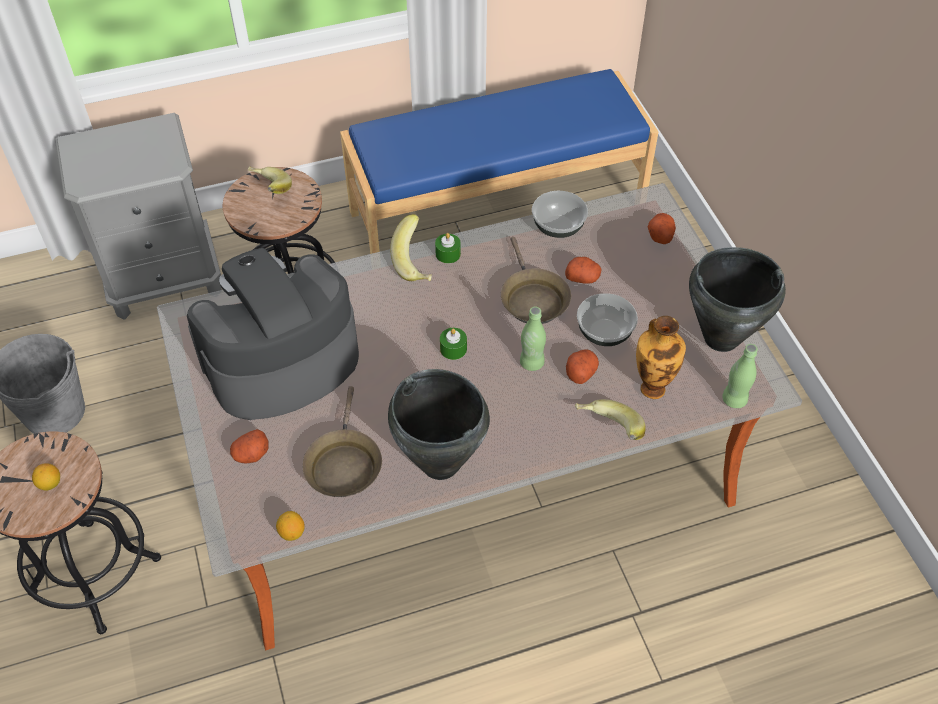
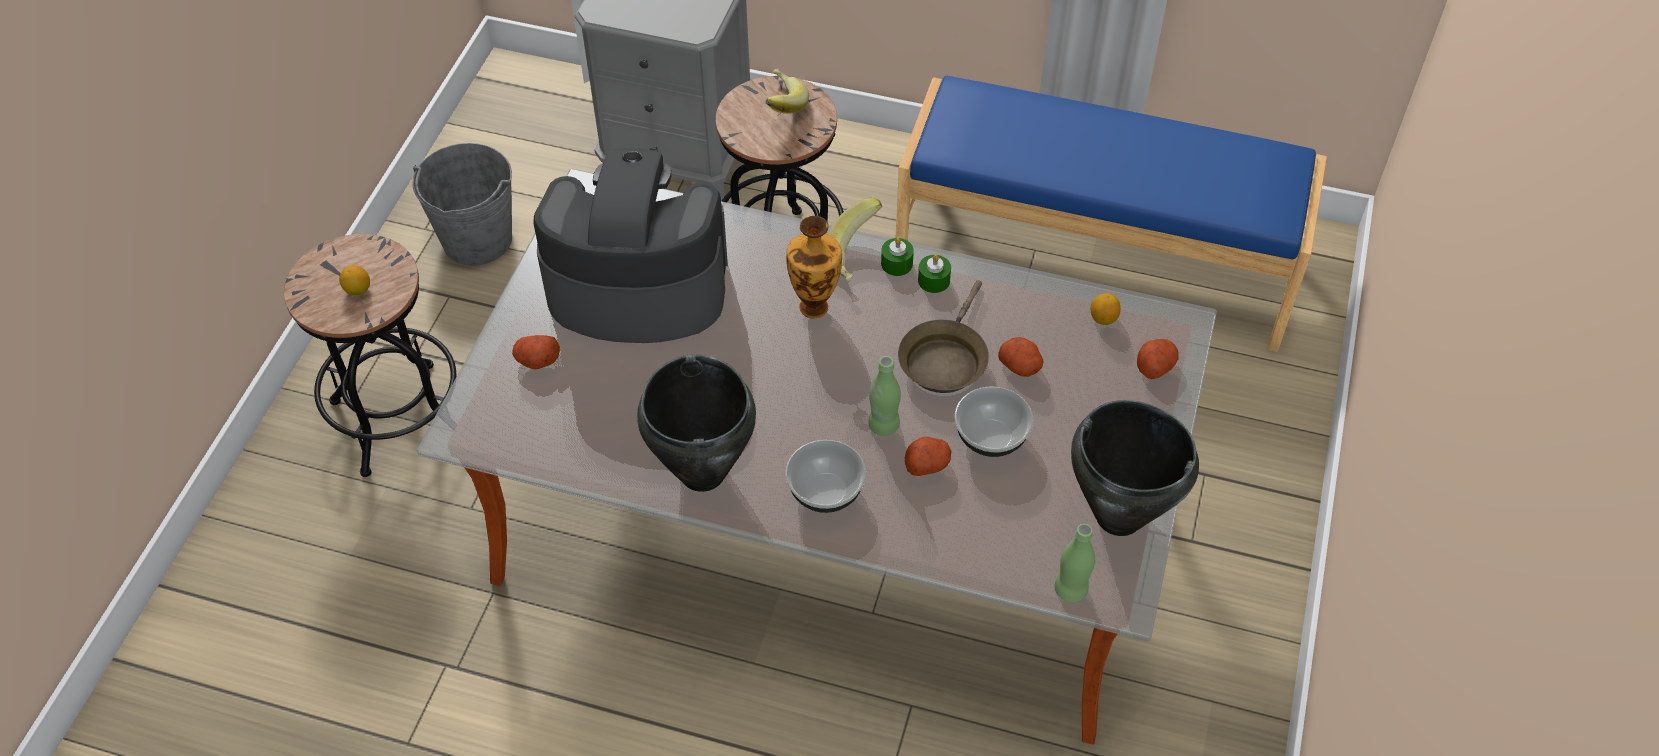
camera: 35 degrees right, 0 degrees up
(292, 532) = (512, 455): lemon -> lemon (1103, 318)
(343, 464) = (611, 419): brown frying pan -> none
(453, 349) = (815, 366): green candle -> green candle (933, 280)
(557, 226) = (1044, 296): bowl -> bowl (825, 491)
(607, 430) = (900, 540): banana -> none
(652, 387) = (990, 524): vase -> vase (814, 305)

